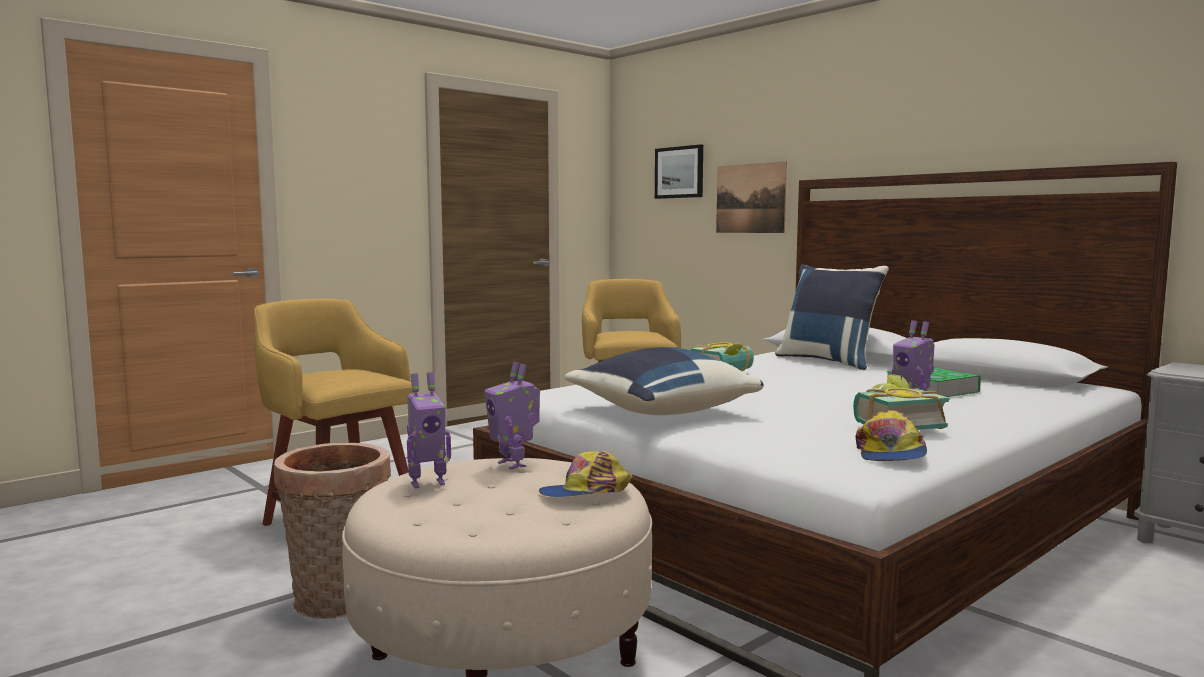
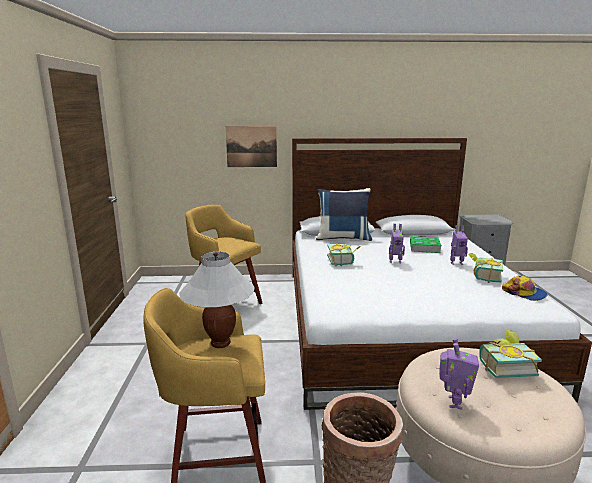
camera: 50 degrees left, 10 degrees up
(356, 371) = (221, 343): none -> white table lamp
(513, 464) = (434, 365): toy robot -> toy robot (395, 261)
(586, 493) = (504, 366): cap -> book
(659, 411) = (408, 301): blue pillow -> none
(679, 172) = (193, 128): picture -> none

